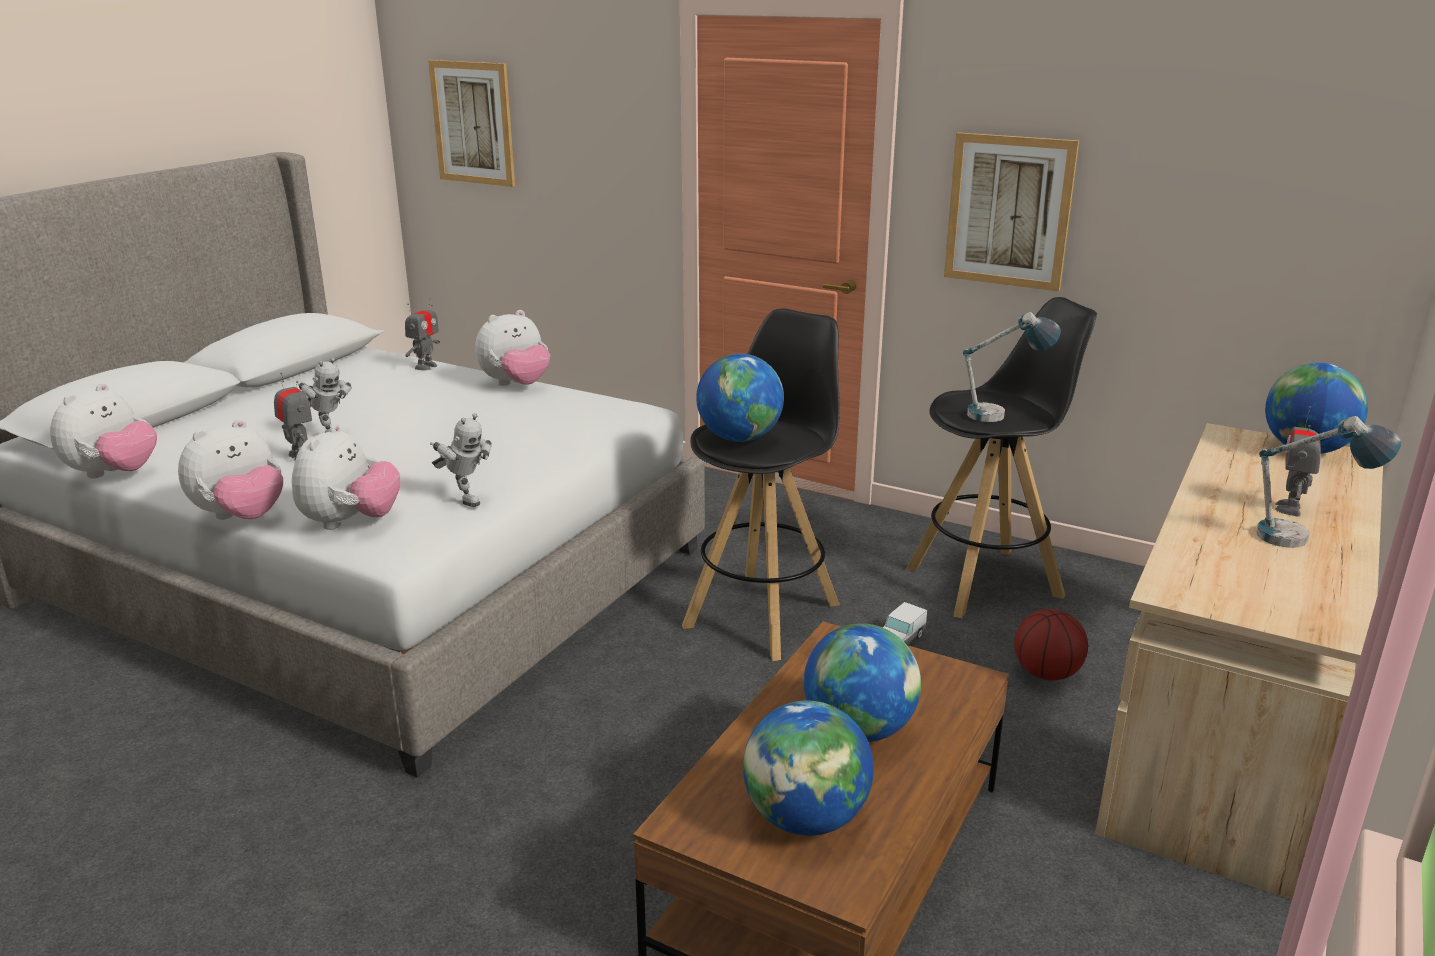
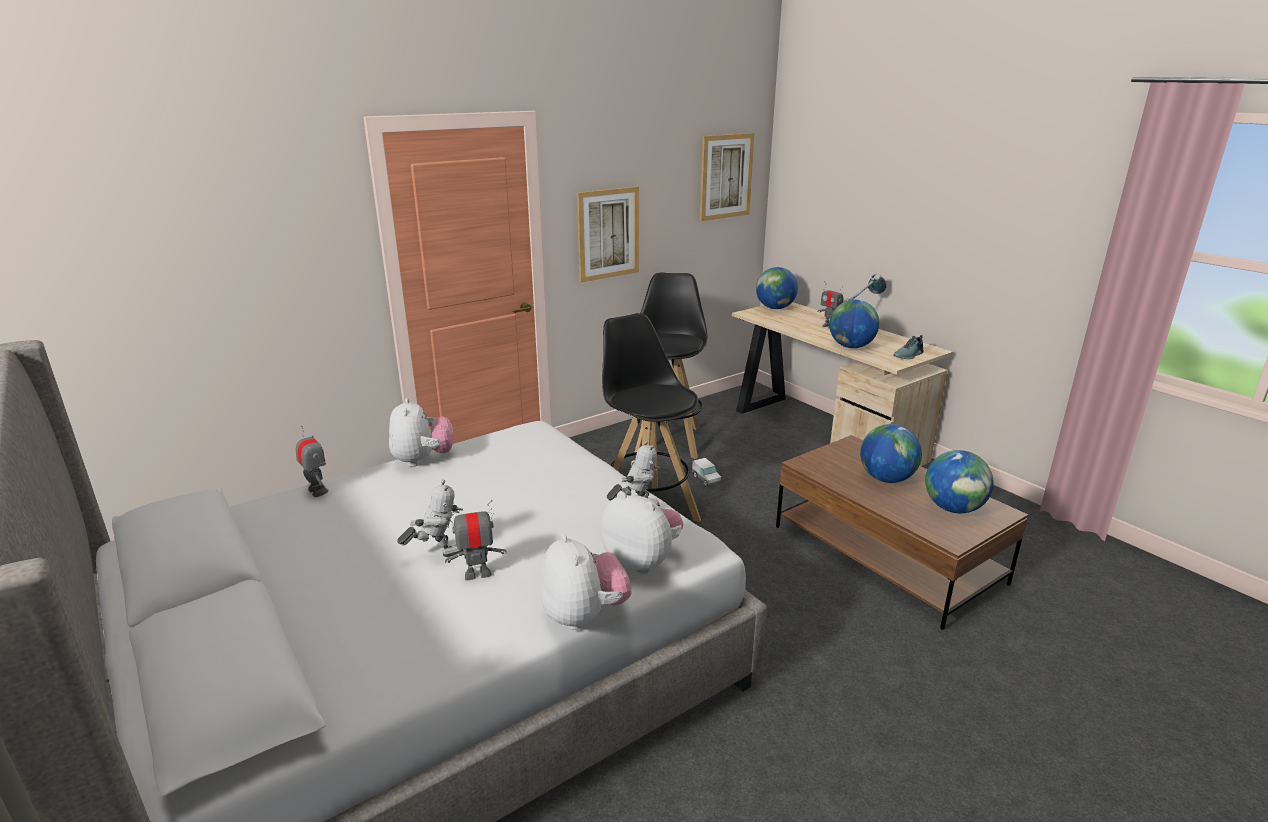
camera: 65 degrees left, 0 degrees up
(113, 474) = (395, 699): plush toy -> none
(473, 123) = (122, 264): picture -> picture (726, 176)
(739, 438) = (653, 401): globe -> globe (851, 347)
(1002, 416) = (682, 341): table lamp -> none
(1047, 674) = (761, 454): basketball -> none
(1248, 606) = (909, 355): none -> shoe

